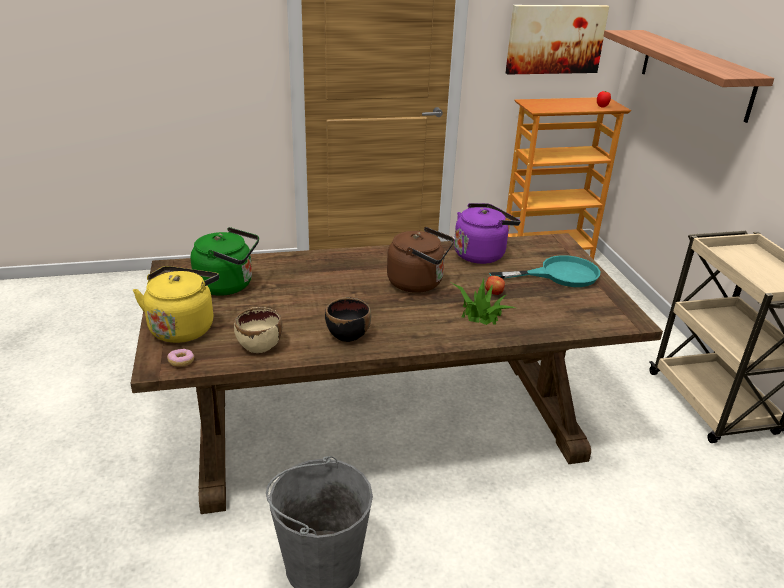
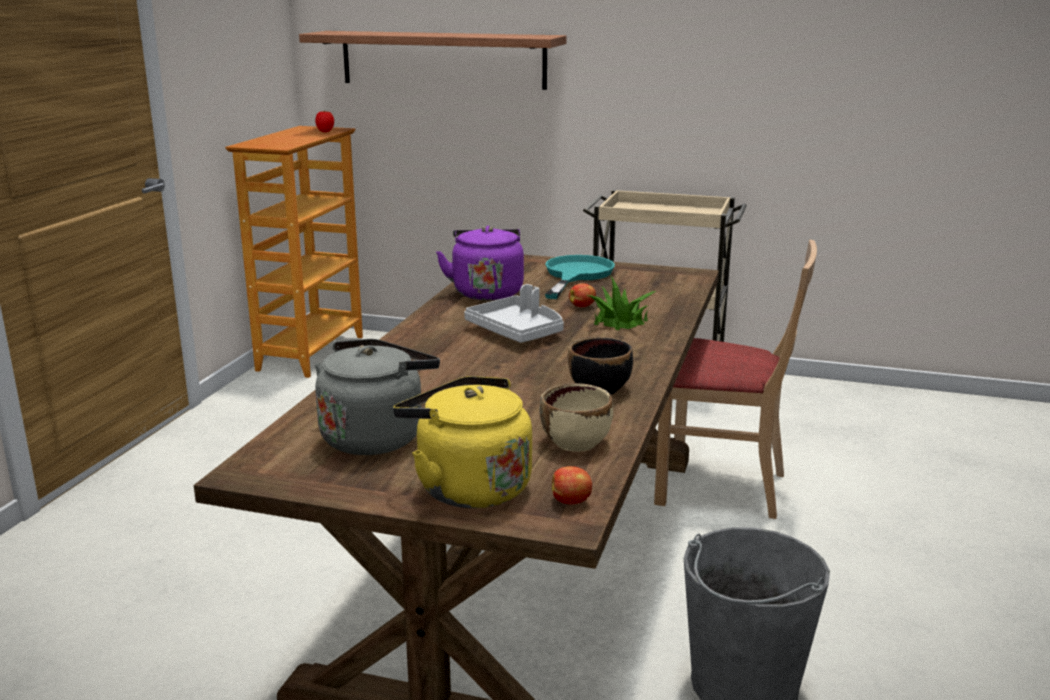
camera: 60 degrees left, 10 degrees down
(181, 362) = (571, 501): donut -> apple
(228, 285) = (376, 436): green kettle -> grey kettle
(418, 283) = (517, 332): brown kettle -> grey tray
(555, 39) = (240, 56): picture -> none
(567, 490) = (720, 487): none -> beige chair

